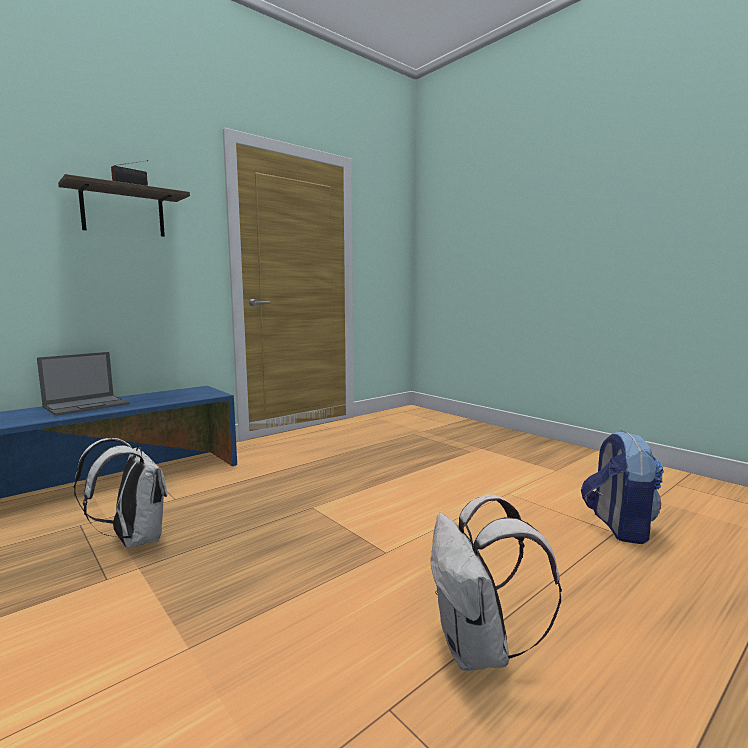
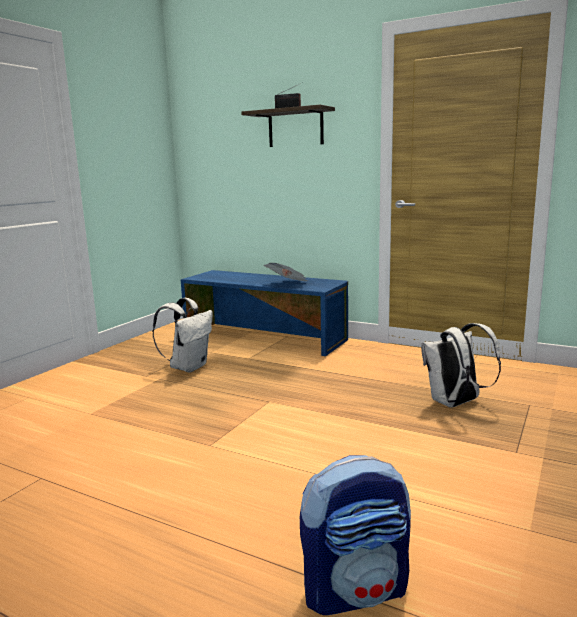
camera: 70 degrees right, 5 degrees up
(87, 405) = (252, 277): laptop -> none
(168, 399) = (288, 284): none -> newspaper
(478, 649) = (92, 502): white backpack -> white backpack (455, 403)

